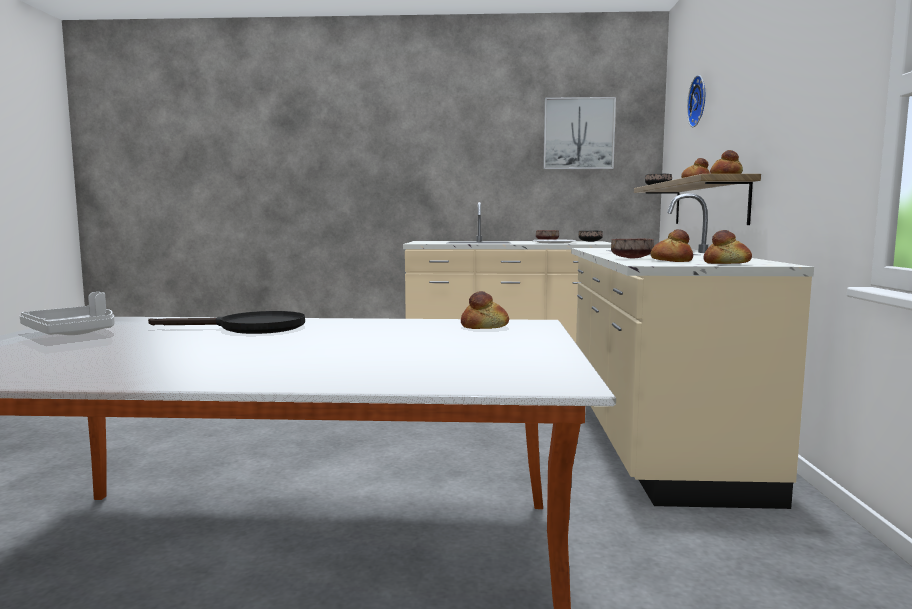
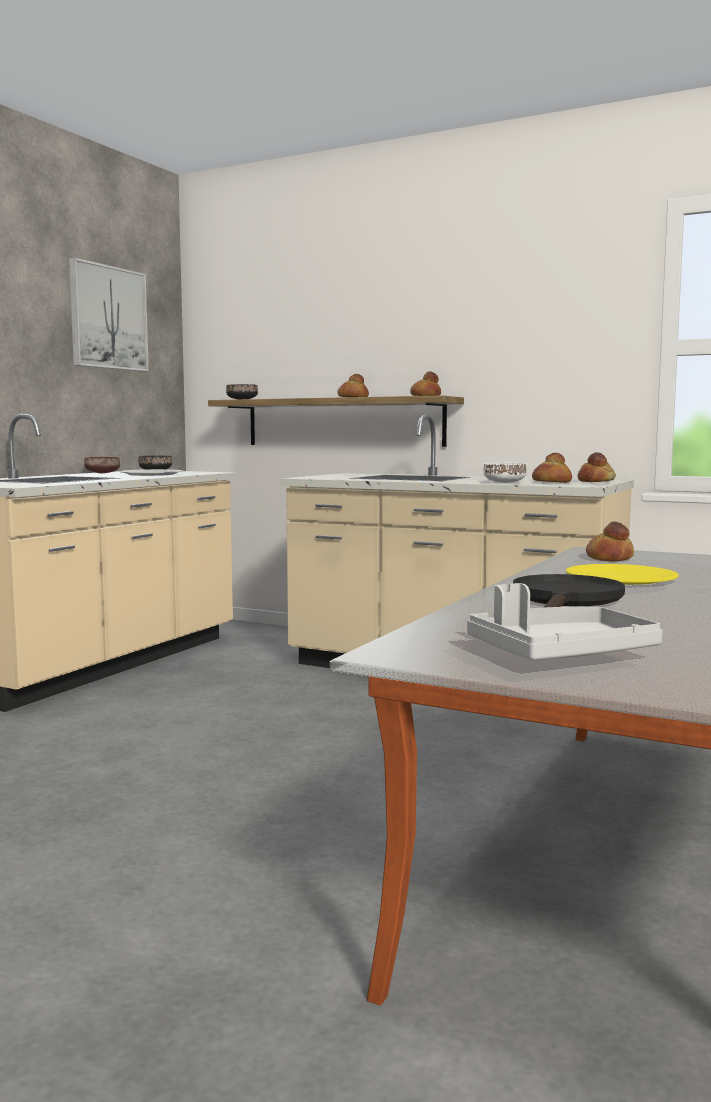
camera: 65 degrees left, 0 degrees up
(369, 332) = (621, 578): none -> yellow plate
(630, 258) = (504, 482): brown bowl -> white bowl
(699, 101) = (302, 306): wall clock -> none

